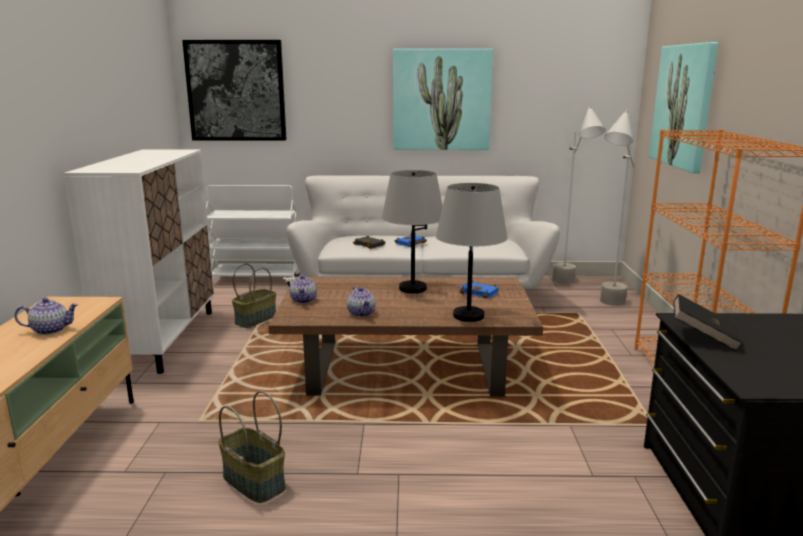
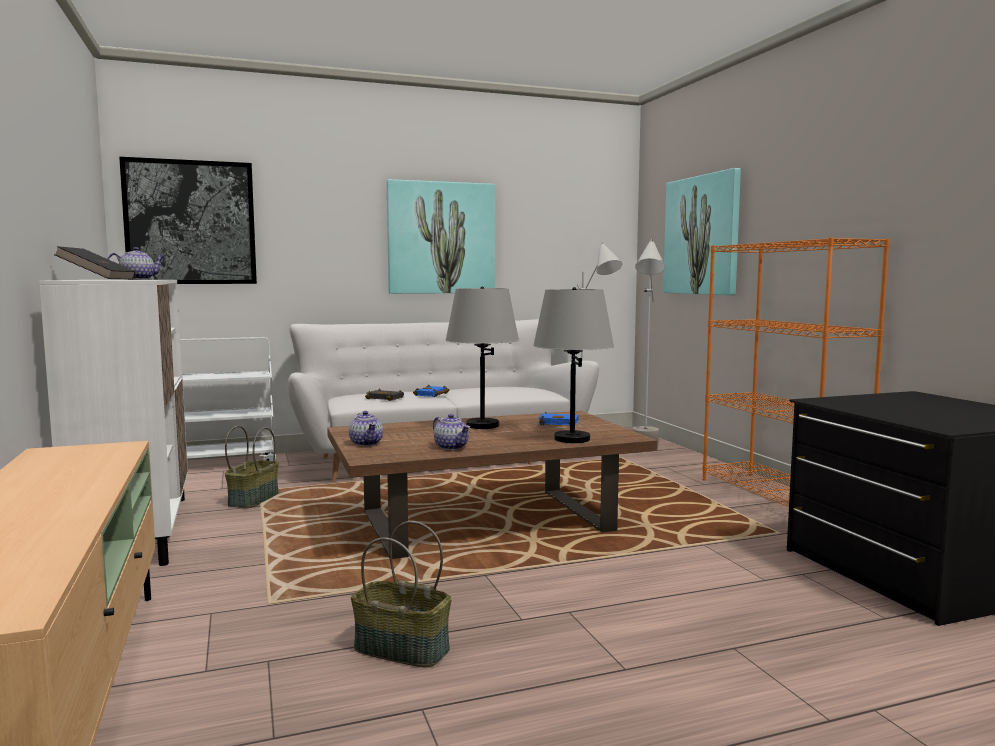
camera: 20 degrees left, 10 degrees down
(51, 330) = (85, 472): teapot -> teapot (137, 279)
(703, 337) = (856, 408): black book -> black book (97, 279)

